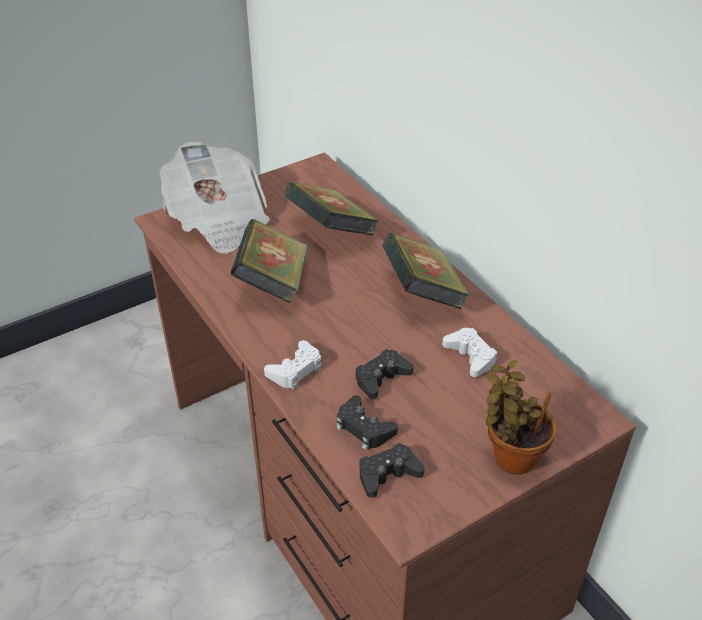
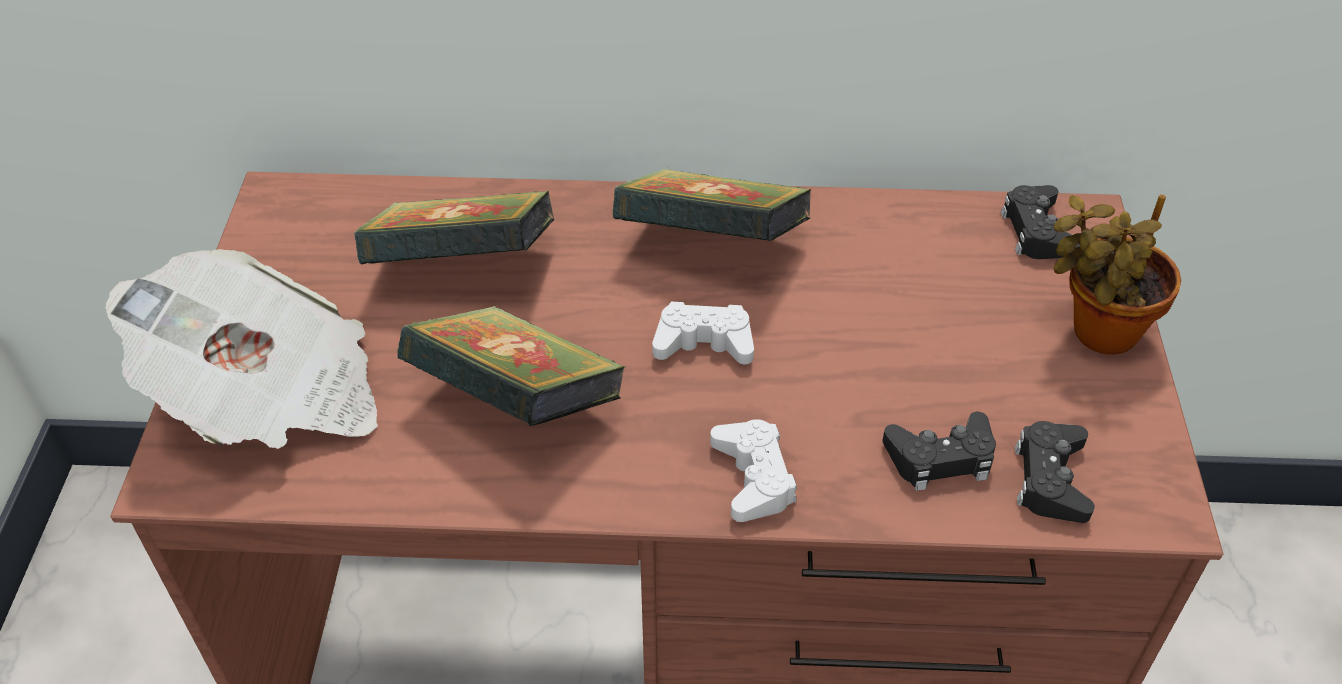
camera: 55 degrees left, 5 degrees up
(381, 378) = (852, 384): black game controller -> black game controller (1036, 231)
(470, 356) = (884, 268): white game controller -> white game controller (704, 343)

